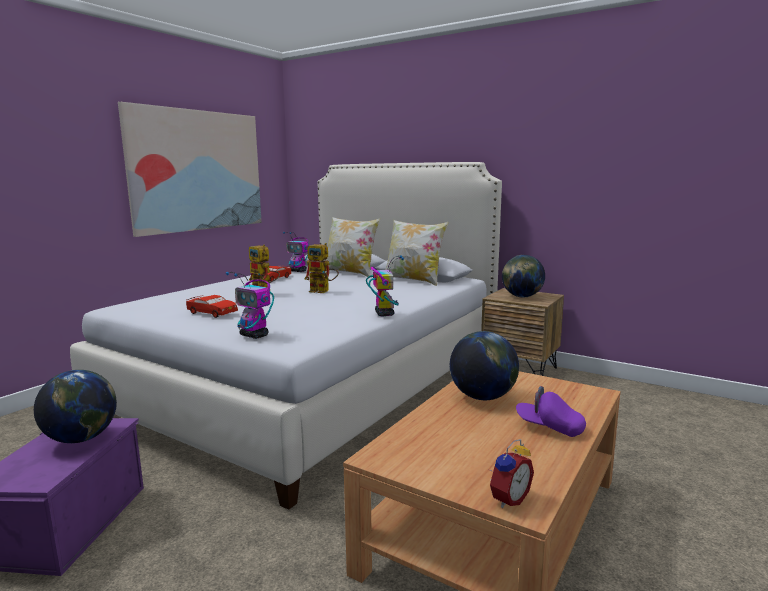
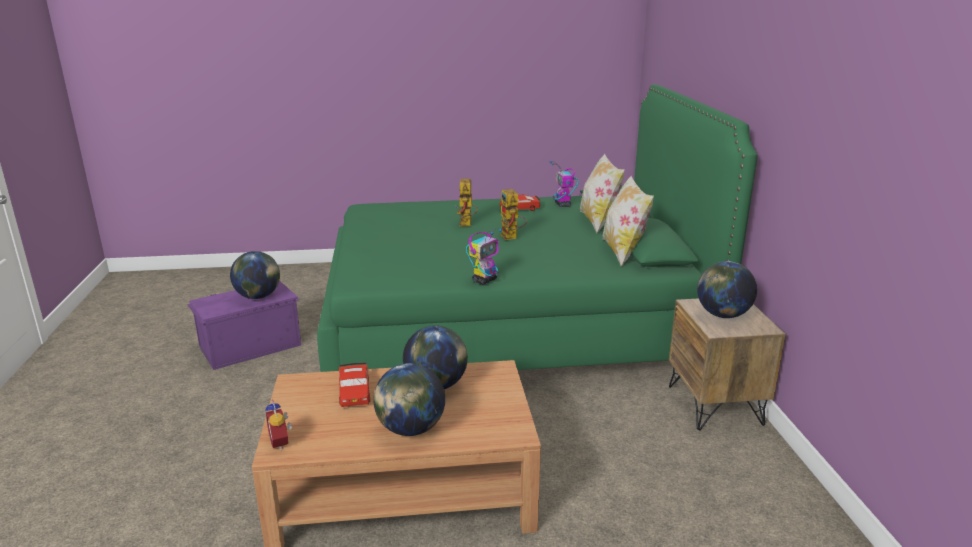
camera: 50 degrees right, 10 degrees up
(197, 170) = (511, 80): picture -> none
(212, 312) = (392, 233): red toy car -> red toy car (354, 392)
(254, 336) = (363, 264): toy robot -> none
(316, 383) = (510, 324): white bed -> green bed
(507, 499) = (281, 442): alarm clock -> alarm clock turned 60 degrees clockwise
(549, 427) = (410, 429): purple cap -> globe

